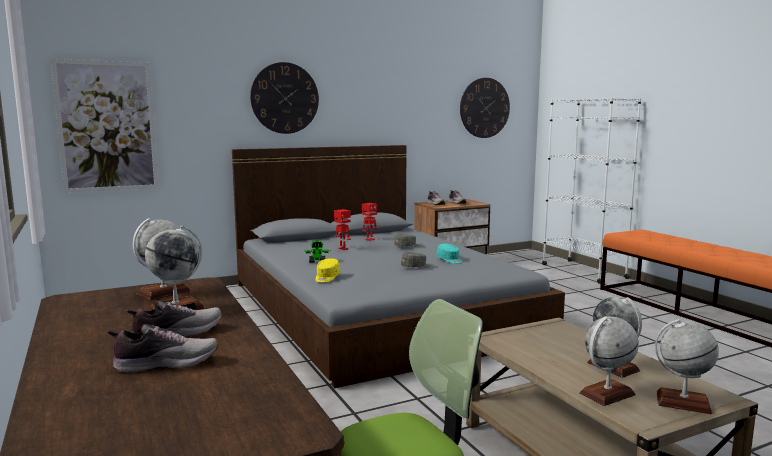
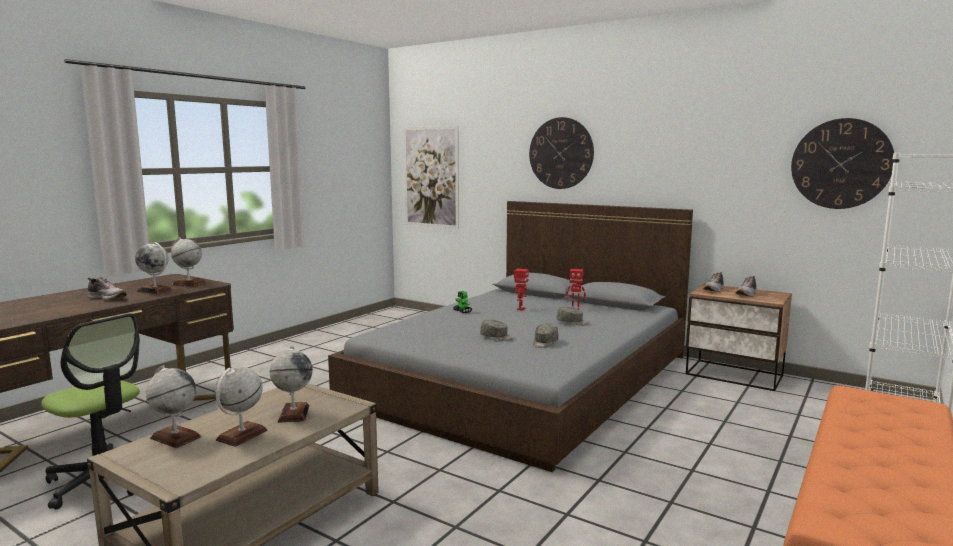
camera: 60 degrees right, 0 degrees up
(166, 363) = (60, 304): shoe -> none
(327, 278) = (414, 321): yellow cap -> none
(449, 260) = (544, 343): turquoise cap -> grey cap
(683, 402) = (160, 466): globe -> globe (293, 413)

